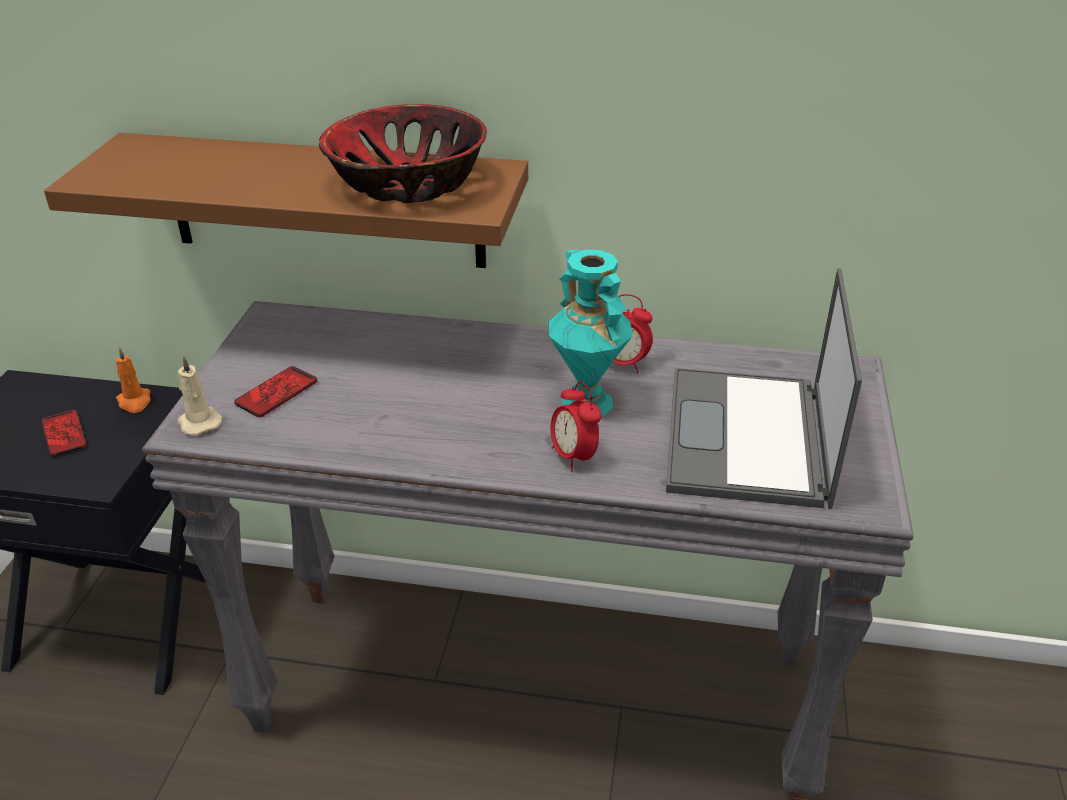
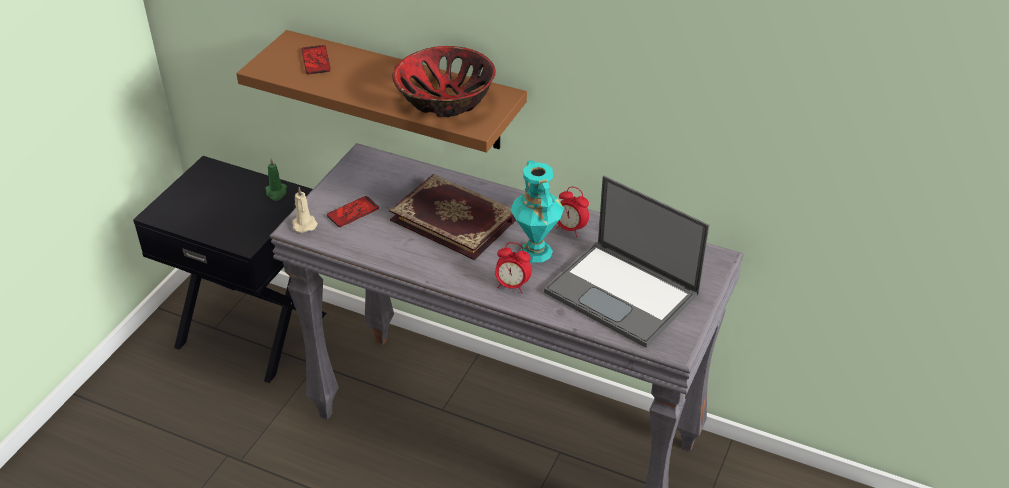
camera: 15 degrees right, 5 degrees up
(64, 434) = (230, 208): phone -> phone (316, 60)
(135, 402) = (276, 192): orange candle -> green candle
(443, 377) = (455, 218): none -> book
(573, 457) = (512, 285): alarm clock -> alarm clock turned 60 degrees counterclockwise
(748, 439) = (623, 293): laptop -> laptop turned 75 degrees counterclockwise

